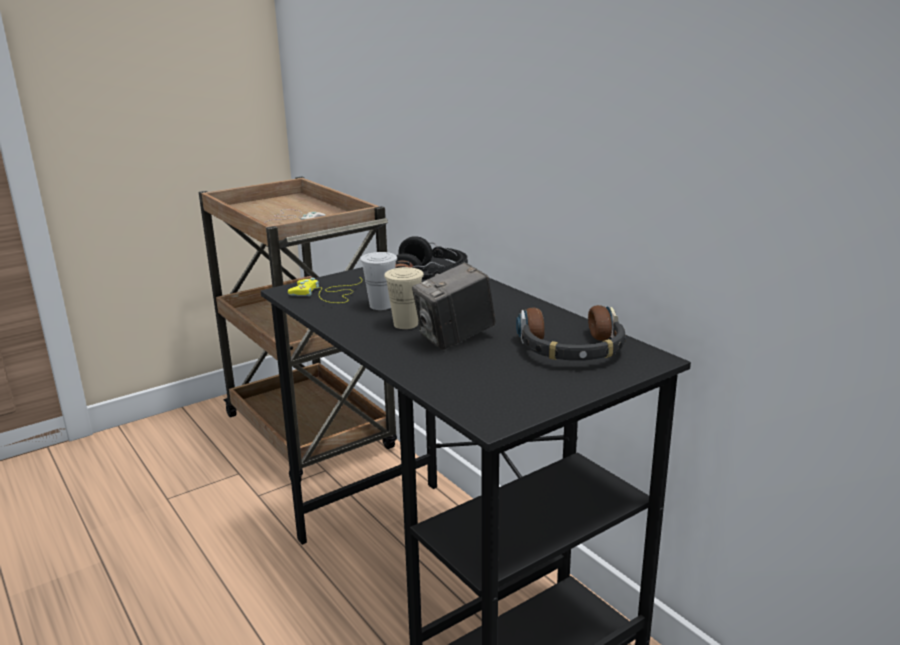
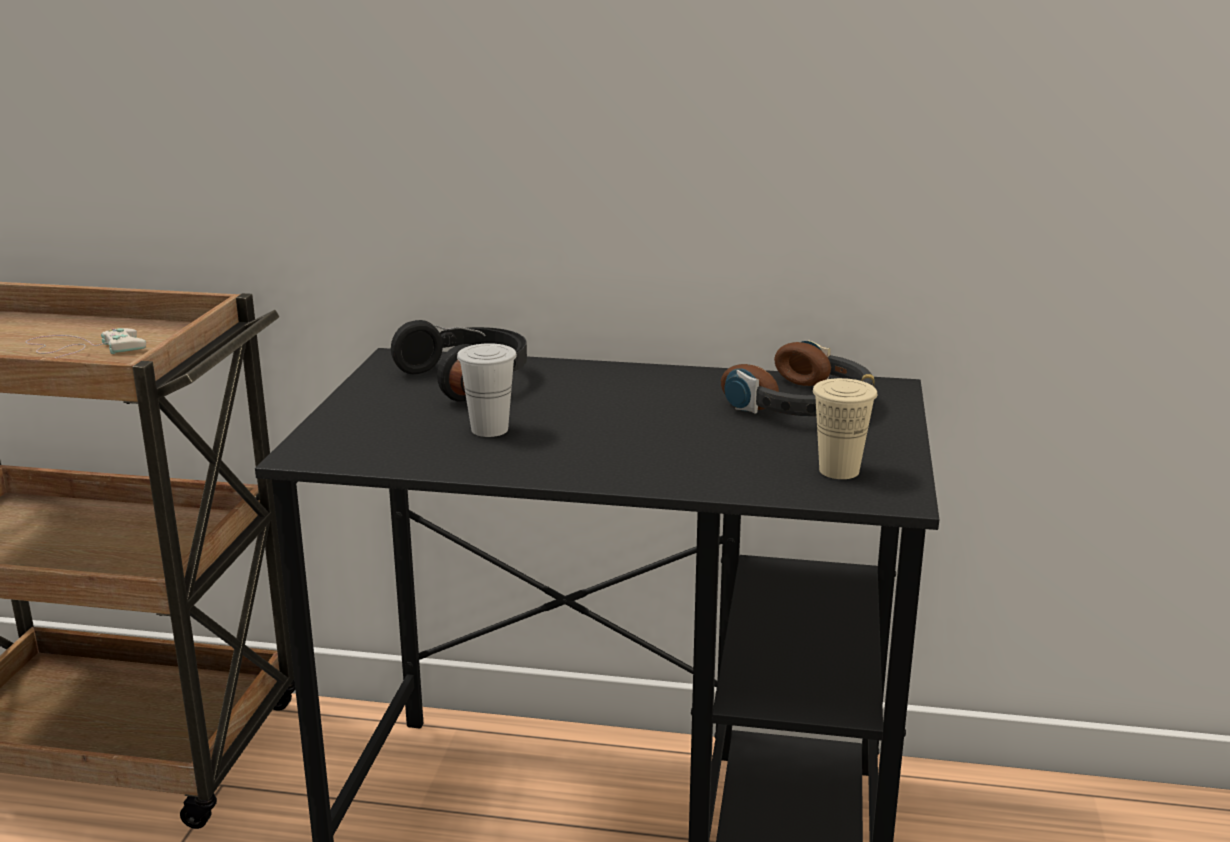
camera: 45 degrees left, 0 degrees up
(327, 294) = (380, 440): yellow game controller -> none
(406, 324) = (575, 439): beige cup -> beige cup (839, 471)
(455, 338) = (669, 435): camera -> none

